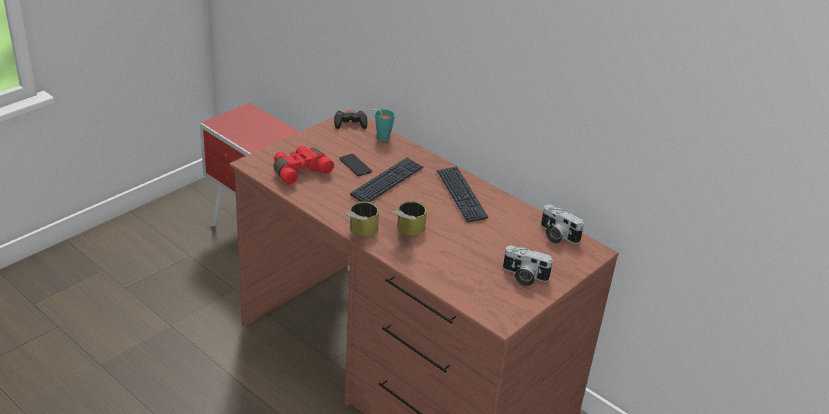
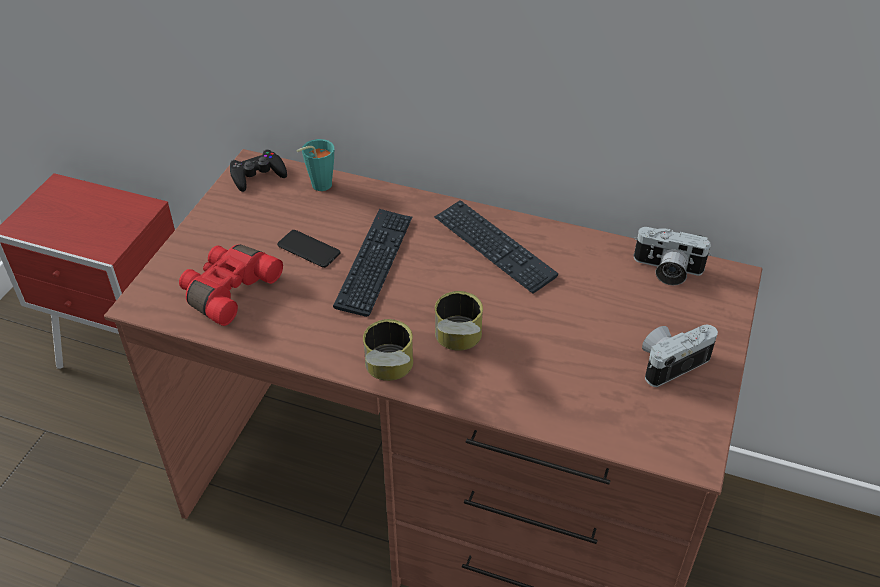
camera: 20 degrees left, 10 degrees up
(523, 276) = (671, 361): camera -> camera turned 150 degrees clockwise

